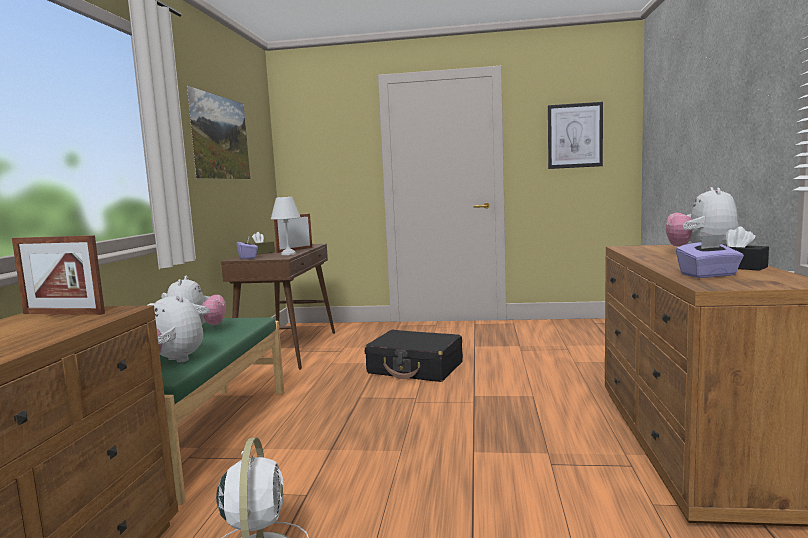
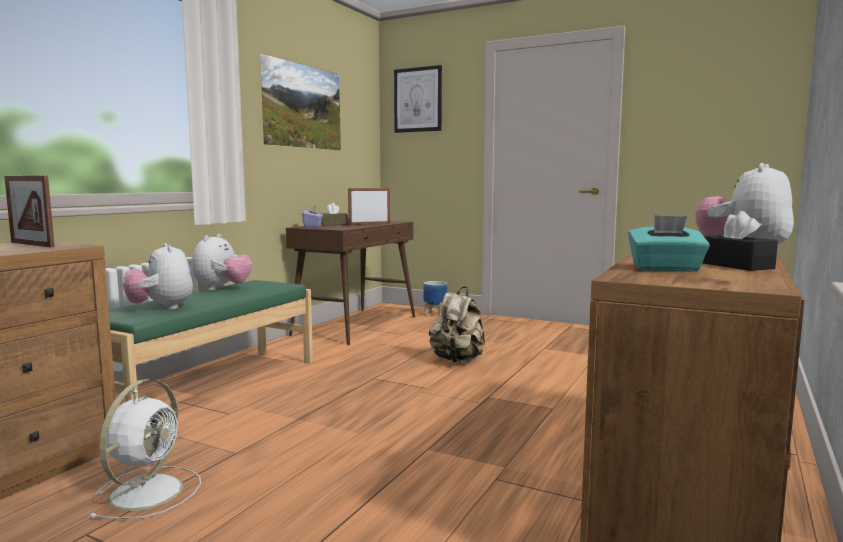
camera: 20 degrees right, 0 degrees up
(288, 254) = (354, 226): white table lamp -> none
(351, 328) = (435, 314): none -> planter
(415, 368) = (457, 360): black suitcase -> beige backpack
(575, 135) = (712, 109): picture -> picture (418, 100)
(708, 275) = (665, 269): purple tissue box -> turquoise tissue box

